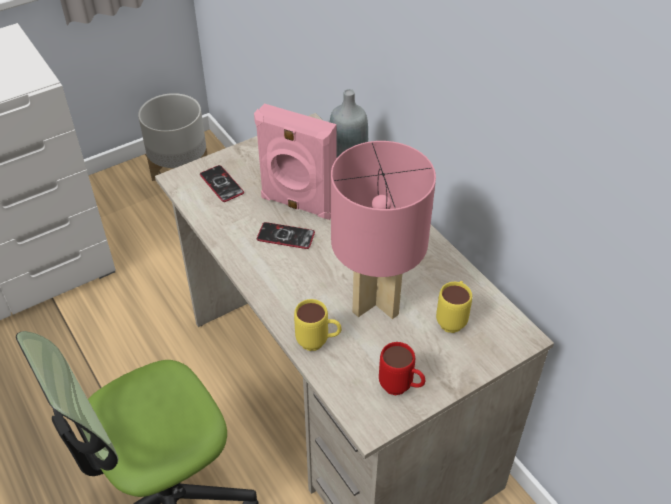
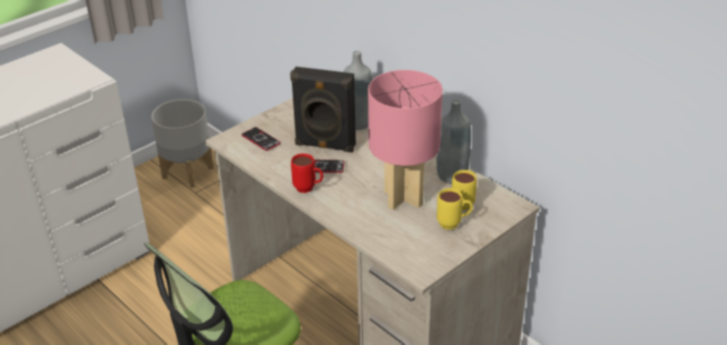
camera: 10 degrees left, 10 degrees down
(297, 205) = (325, 146): pink speaker -> black speaker
(318, 343) = (368, 229): yellow mug -> yellow mug (454, 224)
(401, 389) = (437, 248): red mug -> red mug (308, 189)
(448, 274) = (452, 175): none -> grey bottle

